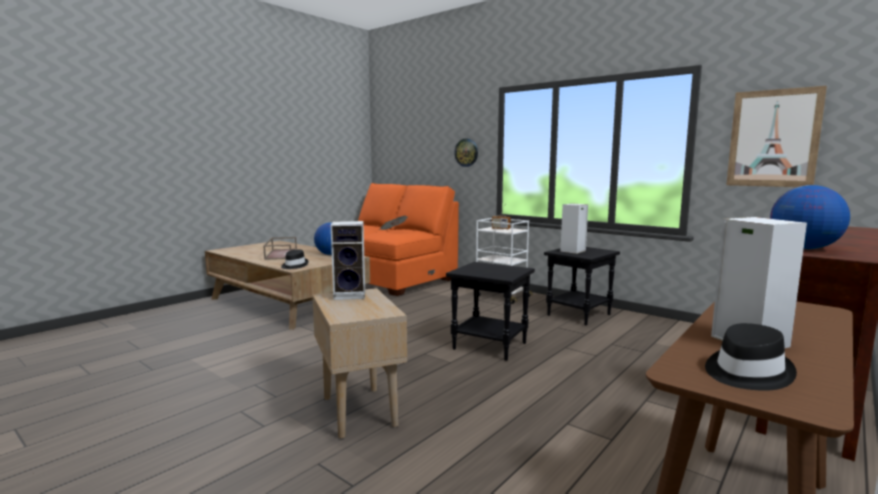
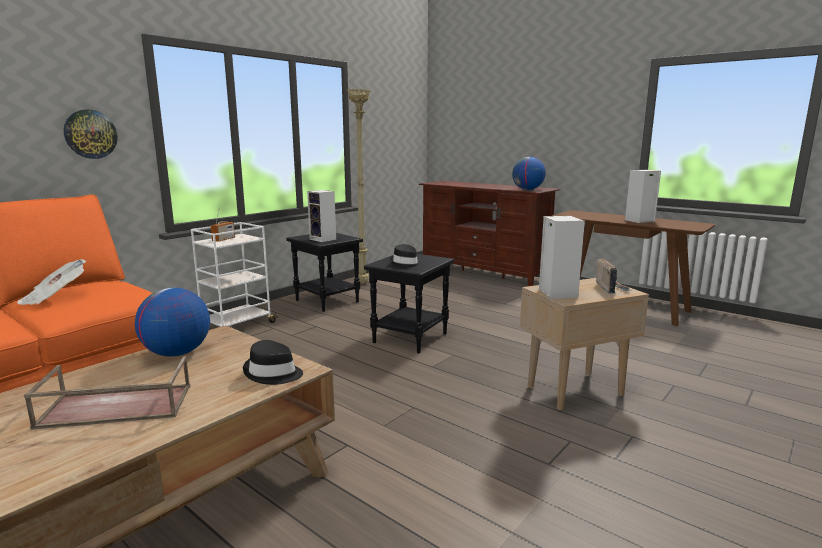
camera: 90 degrees left, 5 degrees up
(356, 313) = (611, 288): none -> radio
(654, 325) = (363, 284): none -> beige floor lamp
(746, 372) = (679, 224): black hat -> black hat (406, 264)
(773, 138) = (385, 126): picture -> none

